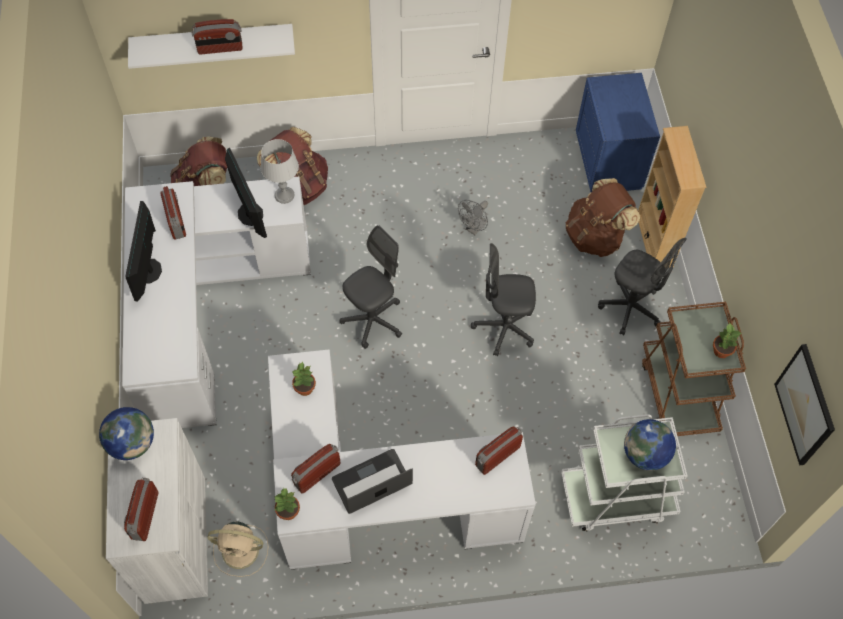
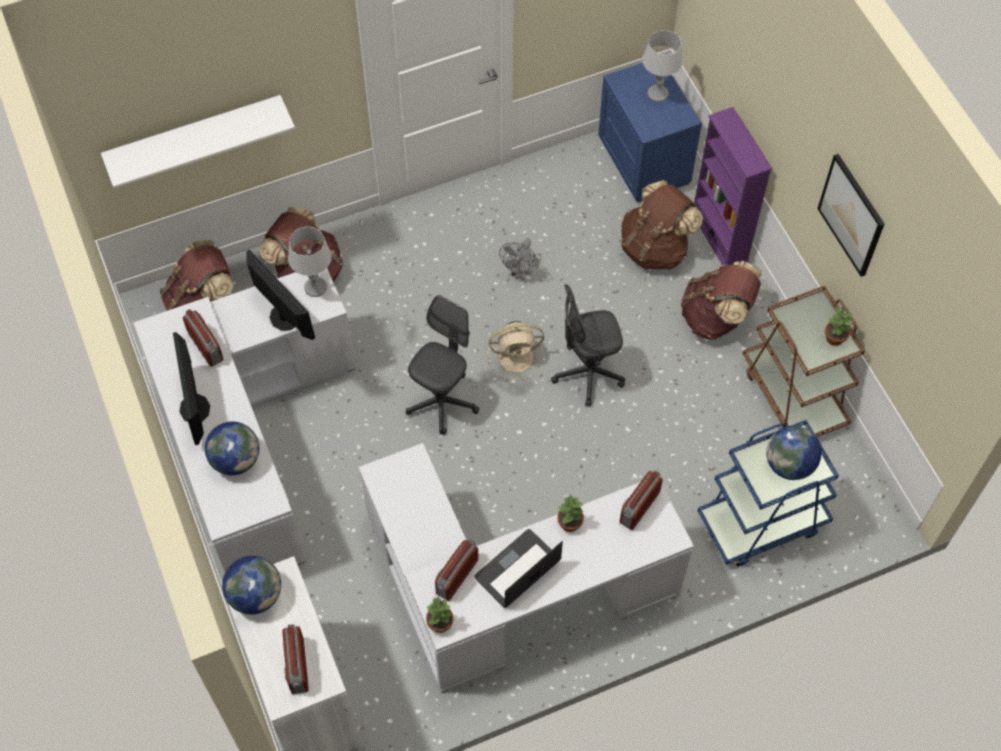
camera: 15 degrees left, 0 degrees up
(166, 322) = (236, 460): none -> globe
(220, 48) = (210, 141): radio -> none
(242, 551) = (382, 688): beige fan -> beige fan (518, 357)
(304, 388) = (411, 491): potted plant -> potted plant (569, 524)
(616, 497) = (761, 522): white cart -> blue cart
(628, 103) = (657, 94): none -> grey table lamp
(630, 308) = (716, 318): grey office chair -> brown backpack
(654, 239) = (719, 236): beige bookcase -> purple bookcase
(805, 405) = (940, 370): picture -> picture (851, 215)

